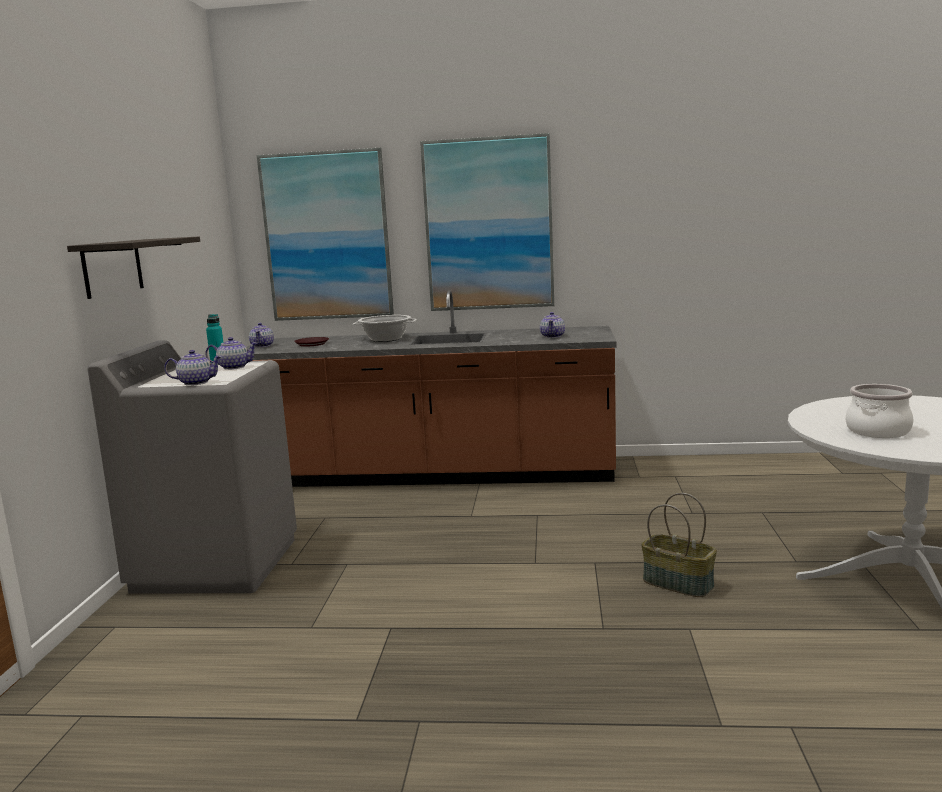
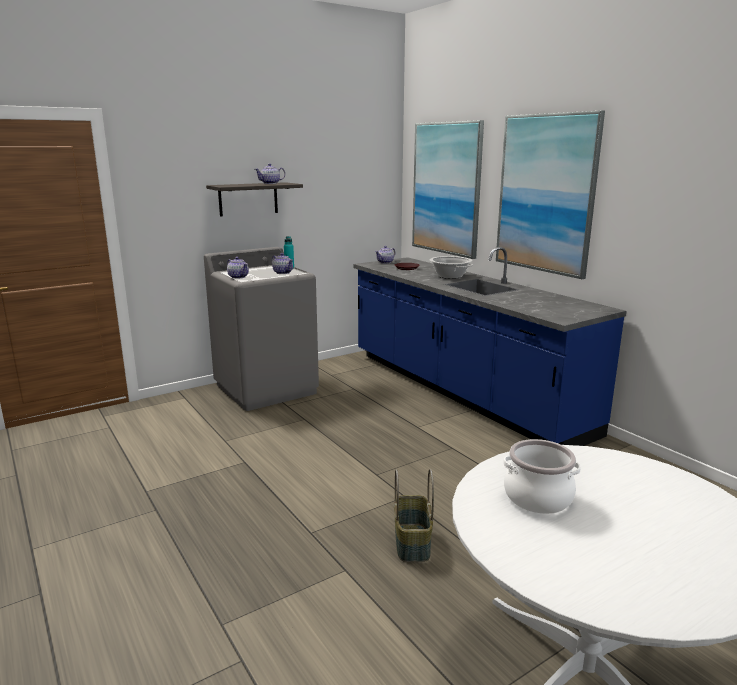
camera: 50 degrees right, 5 degrees up
(434, 475) = (461, 391): brown counter -> blue counter
(553, 336) = (543, 306): teapot -> teapot (270, 183)

